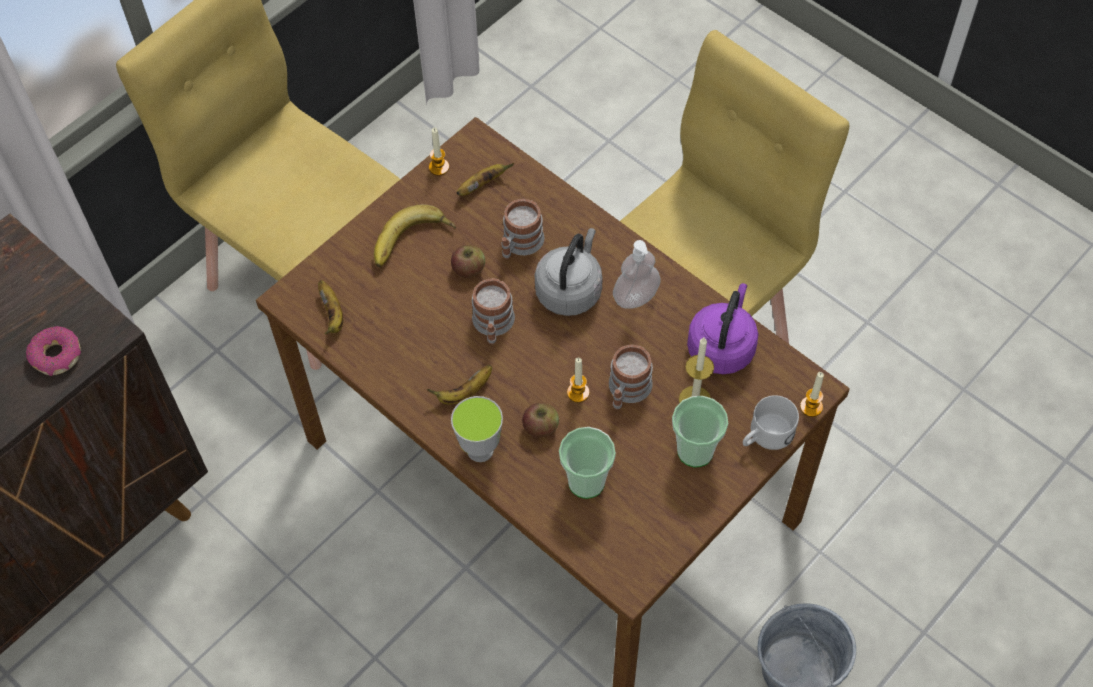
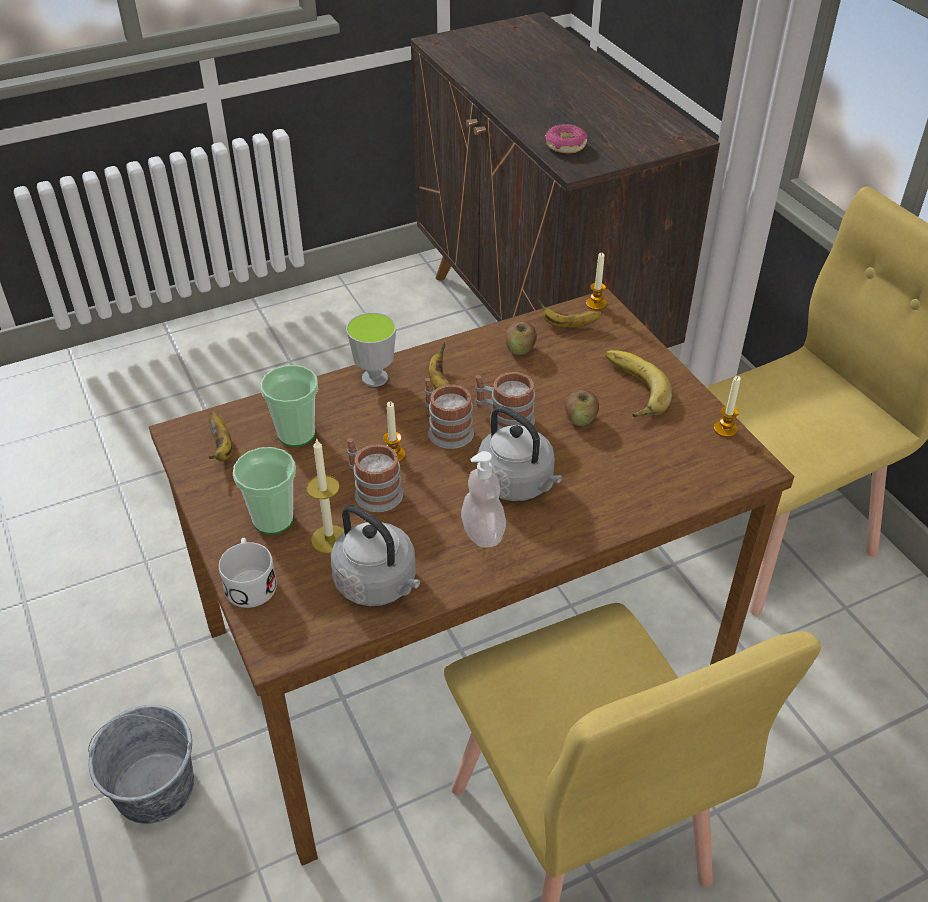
camera: 110 degrees right, 15 degrees down
(482, 185) = (689, 455): banana -> banana (222, 447)
(519, 244) = (596, 462): mug -> mug (445, 429)
(541, 427) = (372, 420): apple -> apple (520, 349)
(722, 347) = (379, 584): purple kettle -> grey kettle
(811, 407) = (256, 636): candle -> candle (596, 304)

